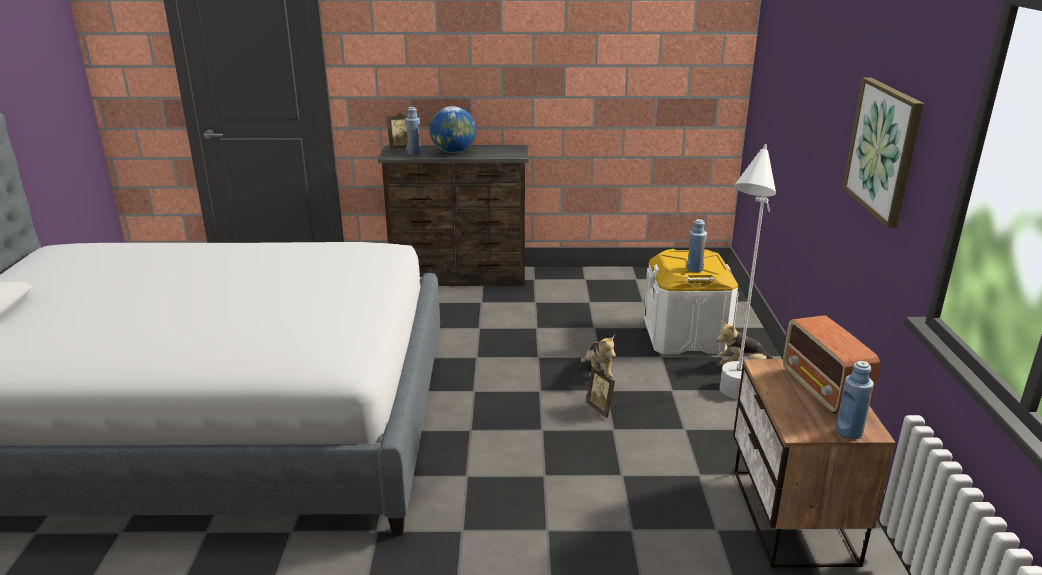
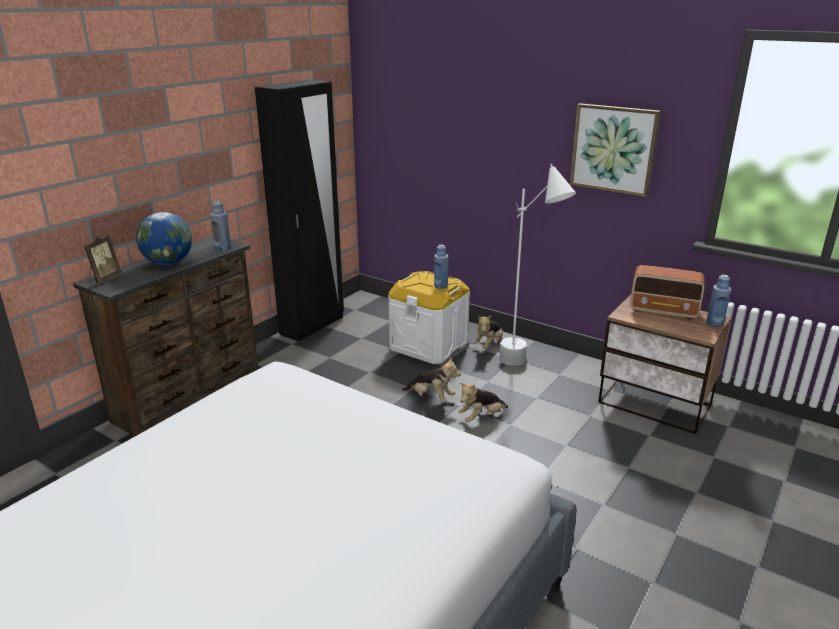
camera: 55 degrees left, 0 degrees up
(414, 152) = (130, 277): blue bottle -> blue bottle (223, 249)
(602, 409) = (481, 417): picture frame -> plush toy
(626, 274) = (312, 326): none -> black wardrobe

